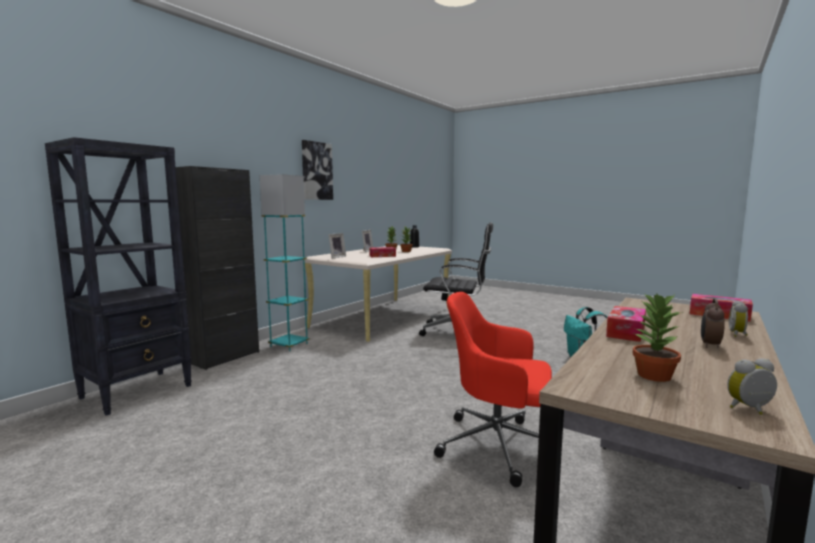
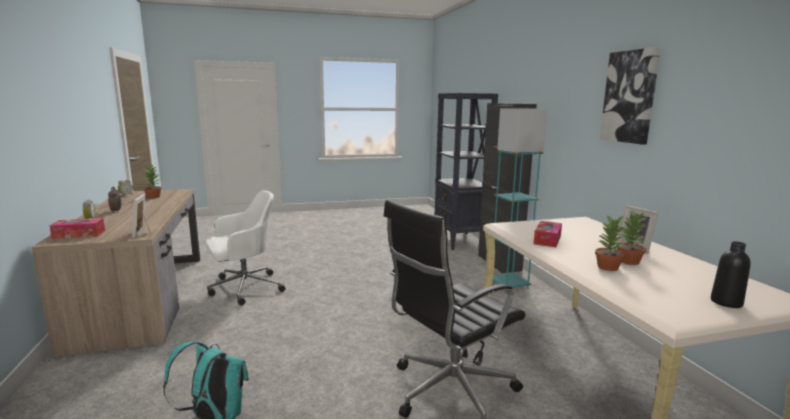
camera: 130 degrees right, 5 degrees up
(336, 257) = (559, 222): picture frame -> picture frame (144, 233)
(497, 446) = (244, 288): red office chair -> white office chair
(626, 332) = (160, 209): tissue box -> none

